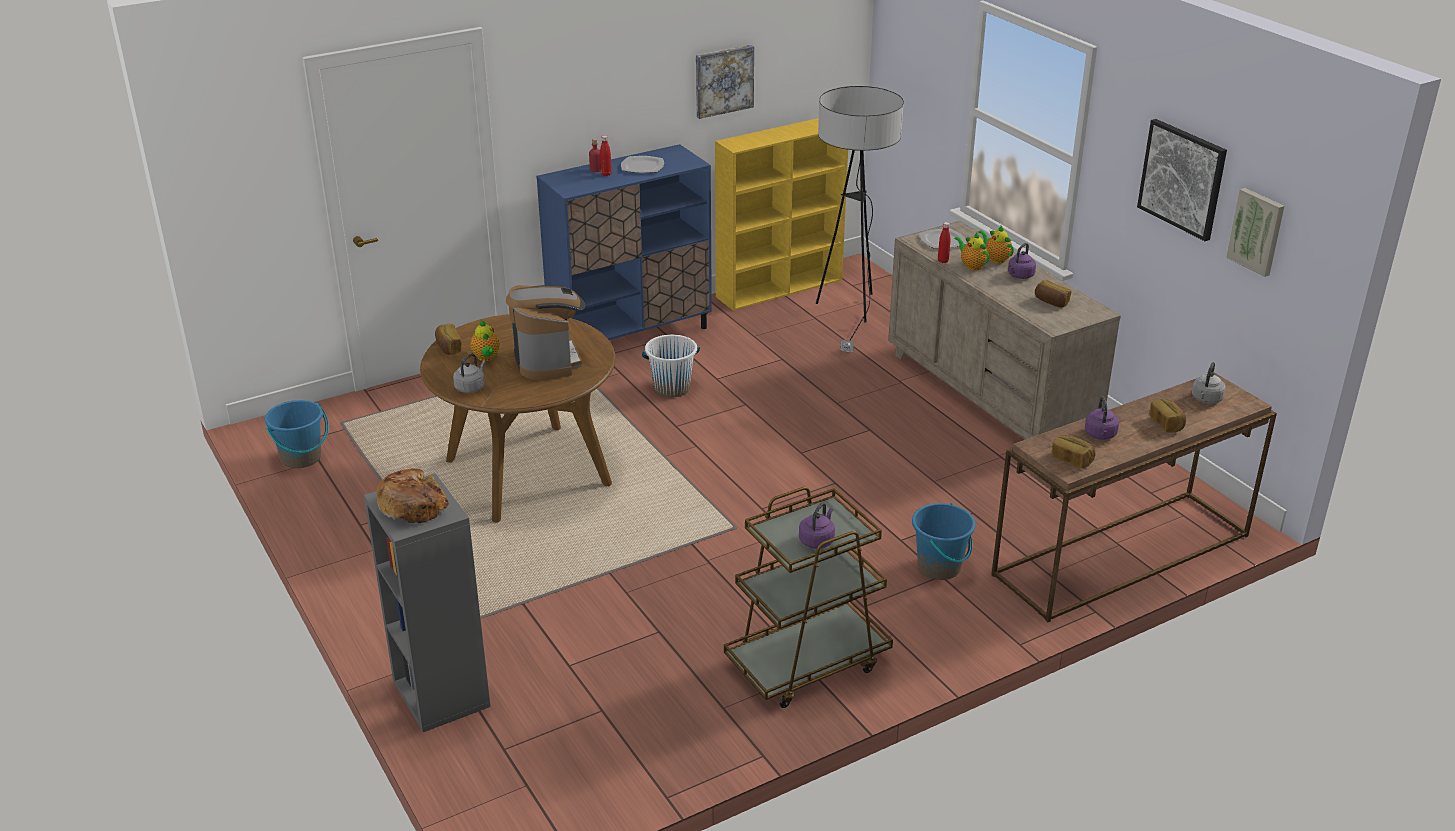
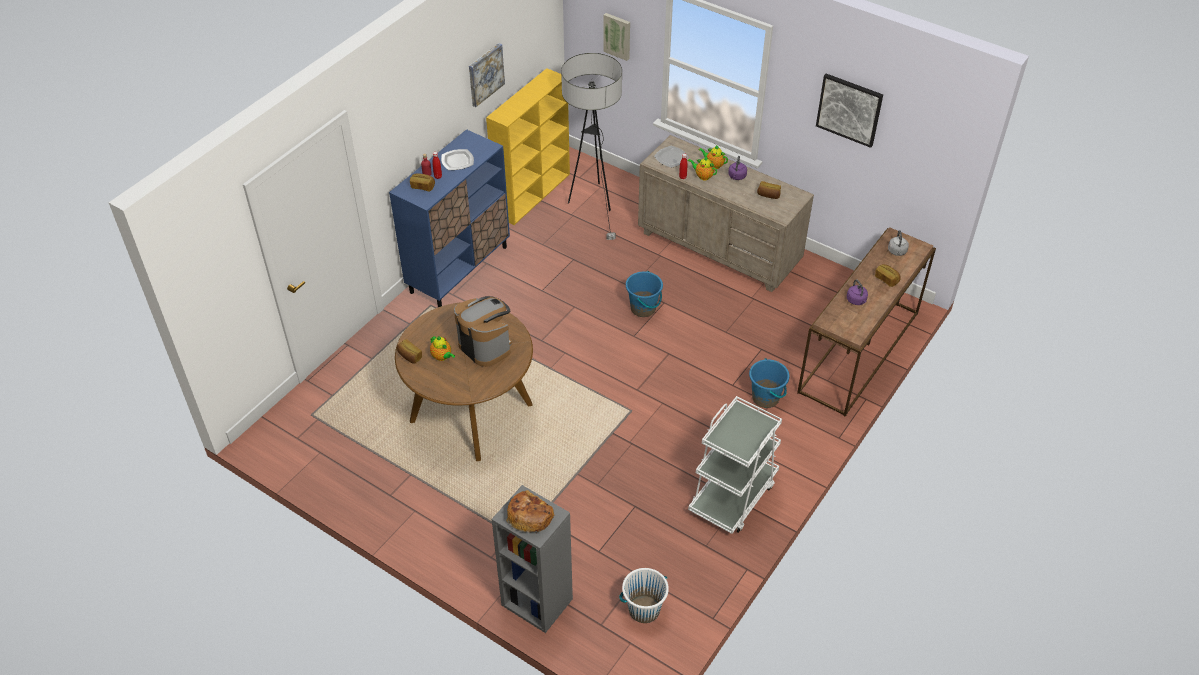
camera: 25 degrees left, 15 degrees up
(301, 458) = (306, 455): blue bucket -> blue bucket (643, 308)
(471, 387) = (452, 387): grey kettle -> none
(672, 388) = (518, 308): white bucket -> white bucket (644, 609)
(807, 663) = (732, 496): brown cart -> white cart
(817, 540) = (748, 437): purple kettle -> none
(1072, 459) = (852, 326): bread -> bread (423, 186)
(1257, 231) = (908, 141): picture -> picture (617, 36)

